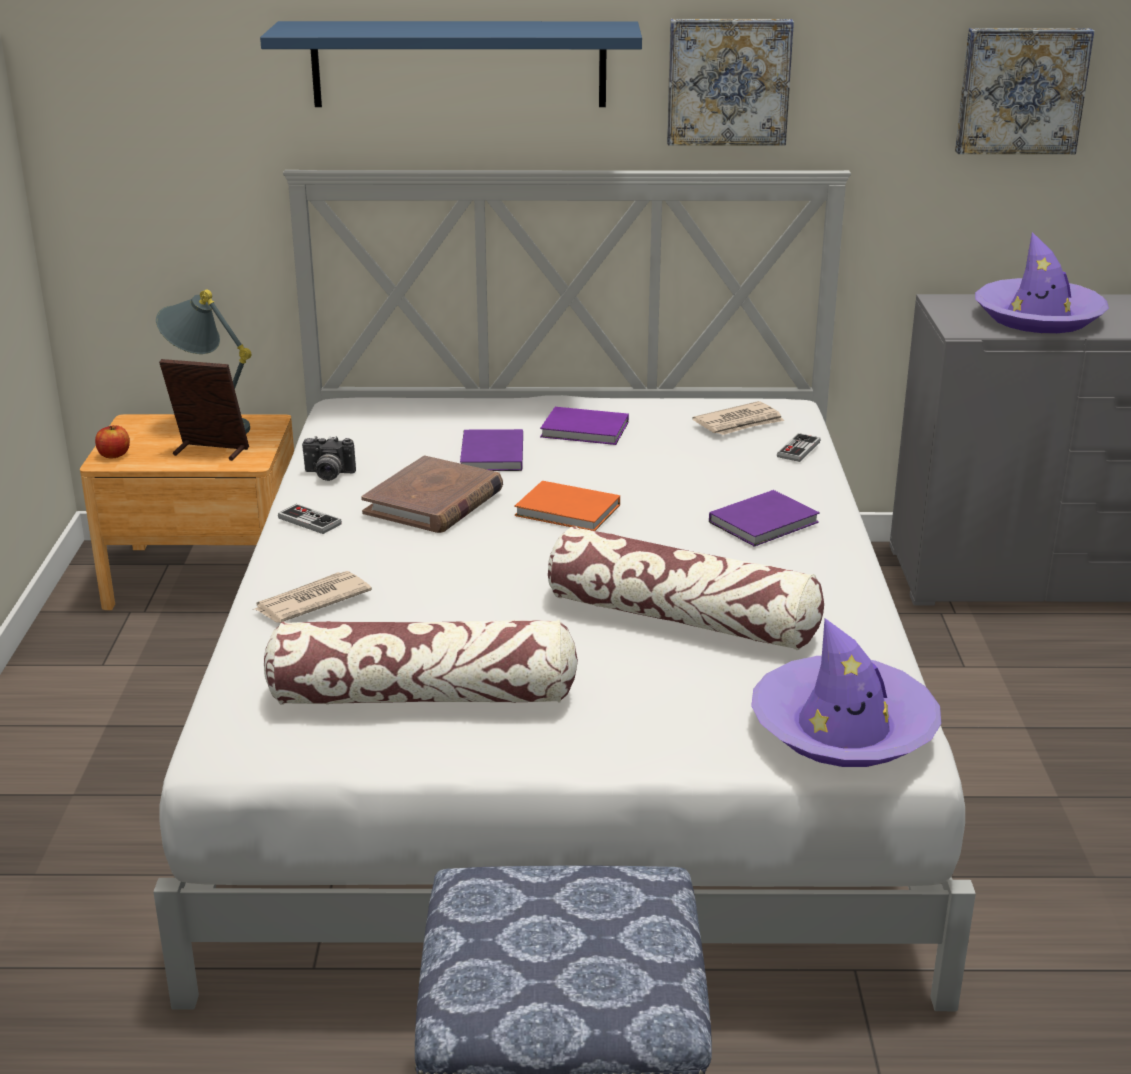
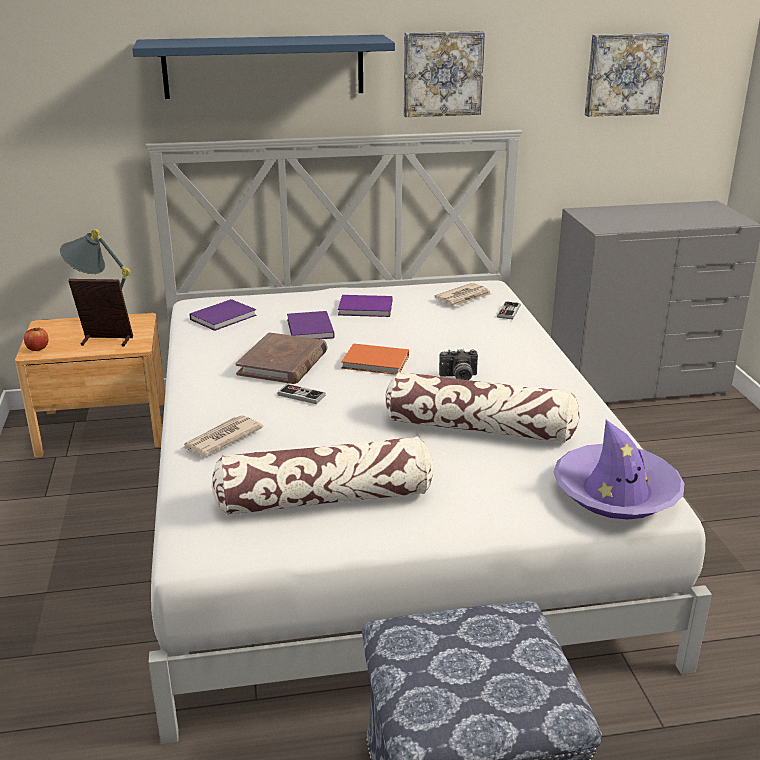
camera: 10 degrees left, 0 degrees up
(309, 521) = (200, 383): game controller -> game controller (301, 395)
(328, 475) = (202, 350): camera -> camera (459, 378)
(766, 522) = (508, 359): purple book -> purple book (225, 317)
(1038, 318) = (644, 218): purple hat -> none

